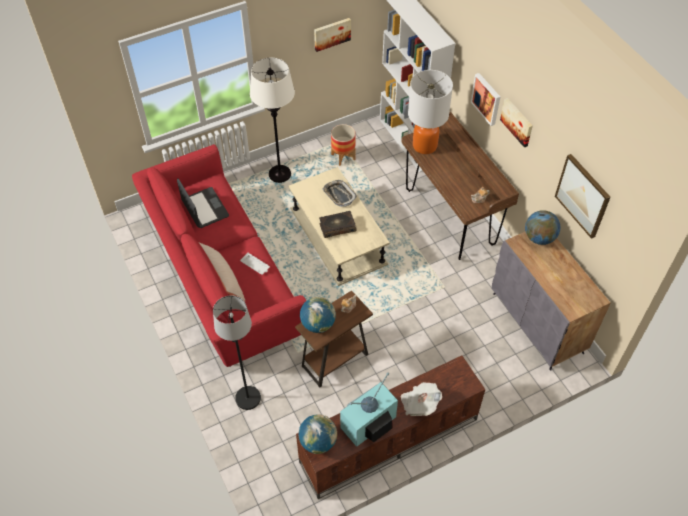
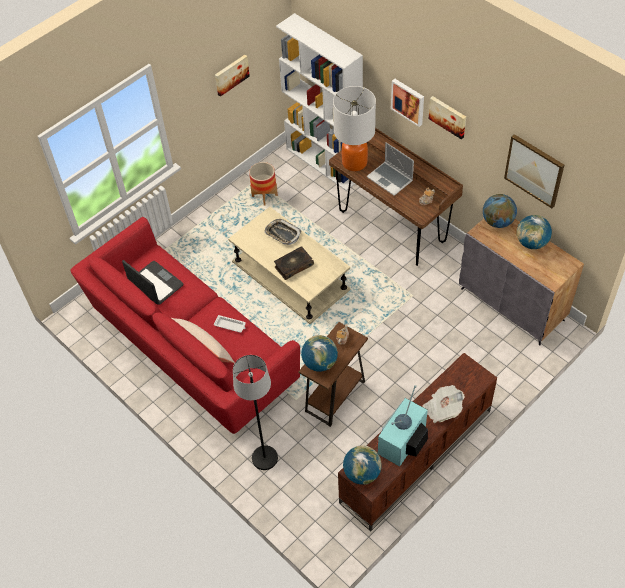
camera: 15 degrees left, 0 degrees up
(280, 174) = (207, 230): white floor lamp -> none
(452, 170) = (390, 179): none -> laptop
(565, 267) = (531, 243): none -> globe

